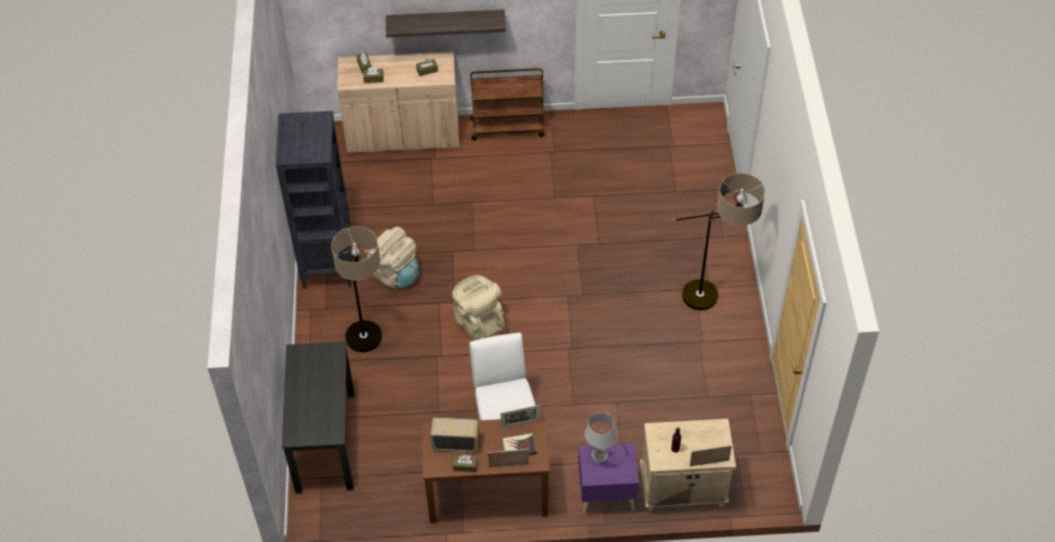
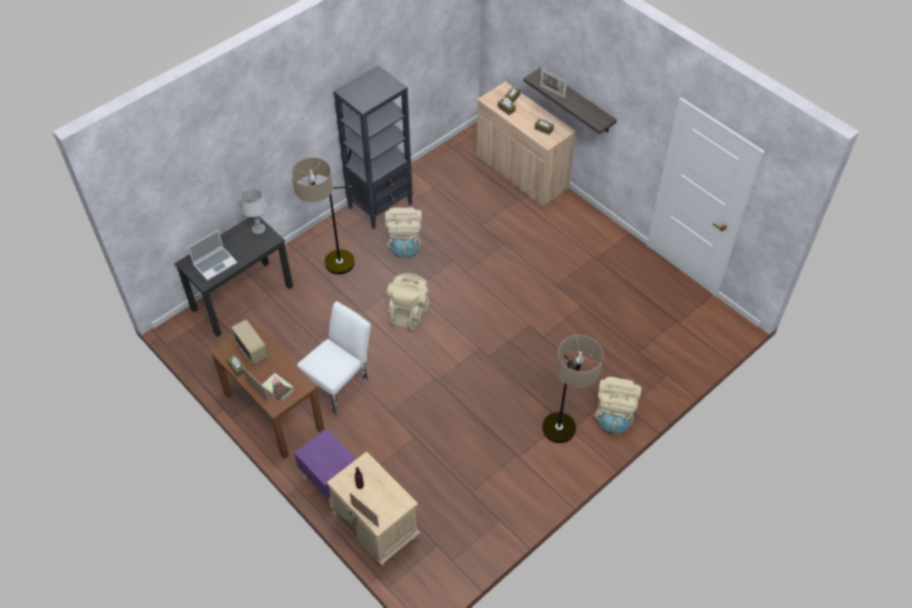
camera: 50 degrees right, 0 degrees up
(318, 413) = (215, 263): none -> laptop
(508, 127) = (589, 220): brown cart -> none
(520, 424) = (298, 376): picture frame -> picture frame (552, 92)
(599, 455) = (328, 446): grey table lamp -> grey table lamp (259, 229)
(721, 250) = (614, 415): none -> beige backpack

